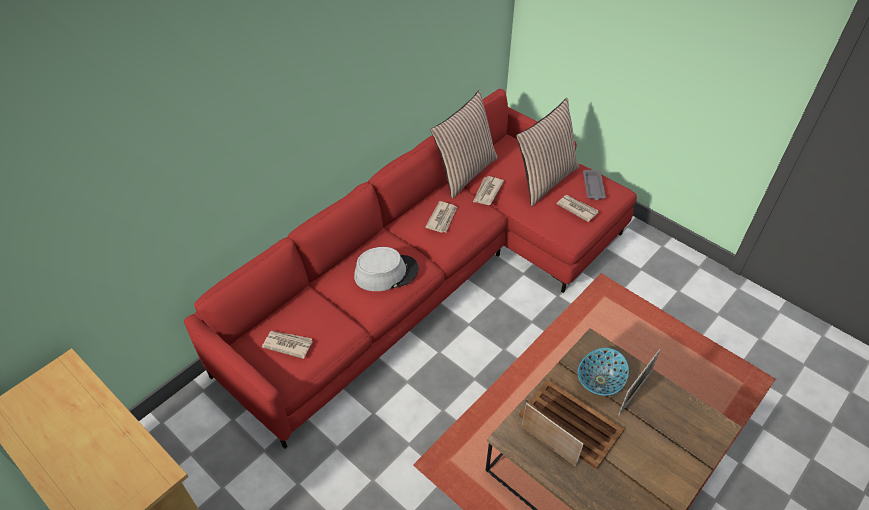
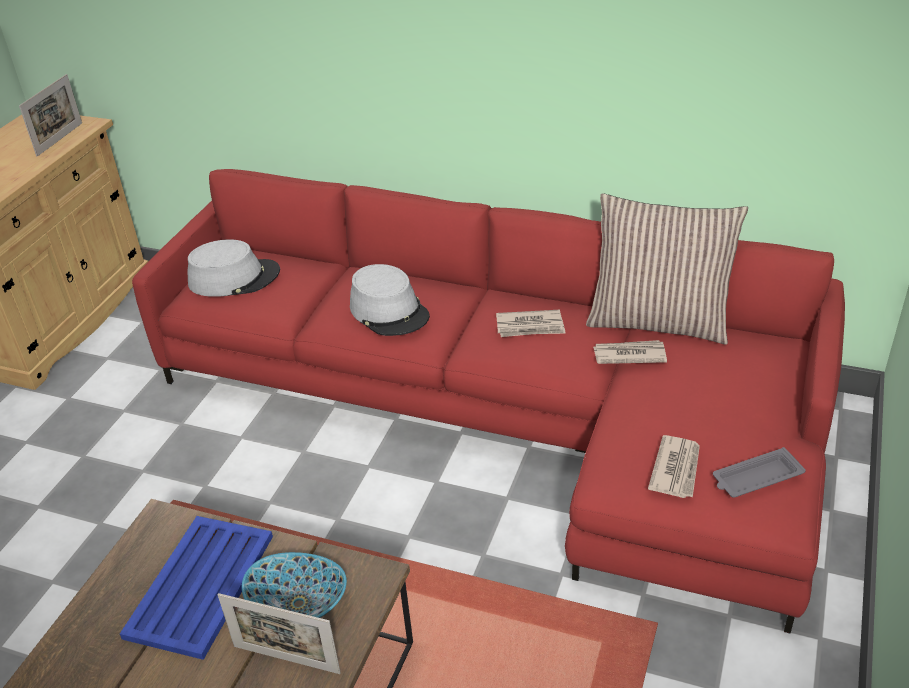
camera: 70 degrees right, 10 degrees down
(287, 344) = (234, 278): newspaper -> grey hat
(545, 180) = (719, 411): pillow -> none
(548, 446) = (152, 568): picture frame -> picture frame (60, 139)
(570, 422) = (202, 584): brown tray -> blue tray

